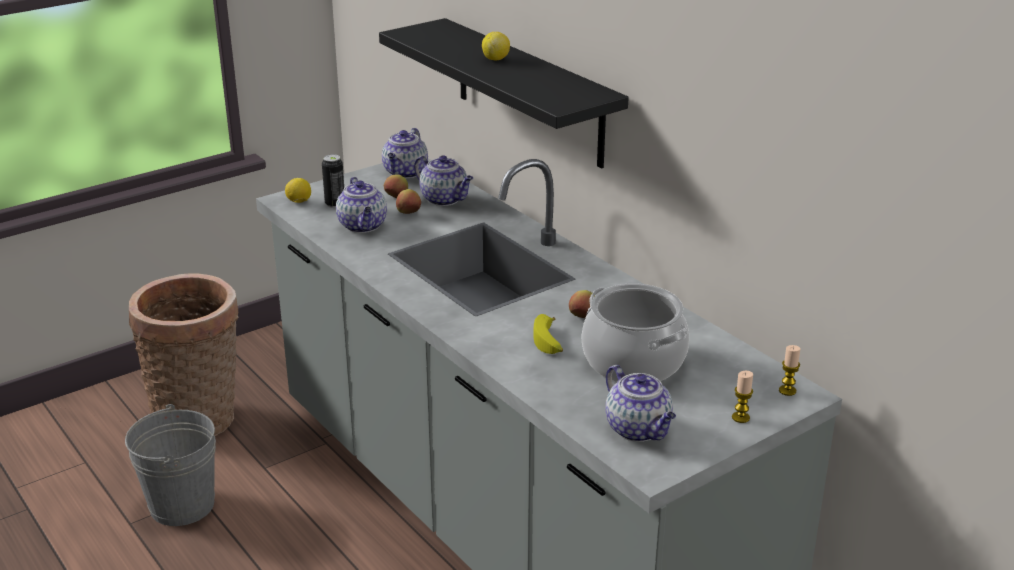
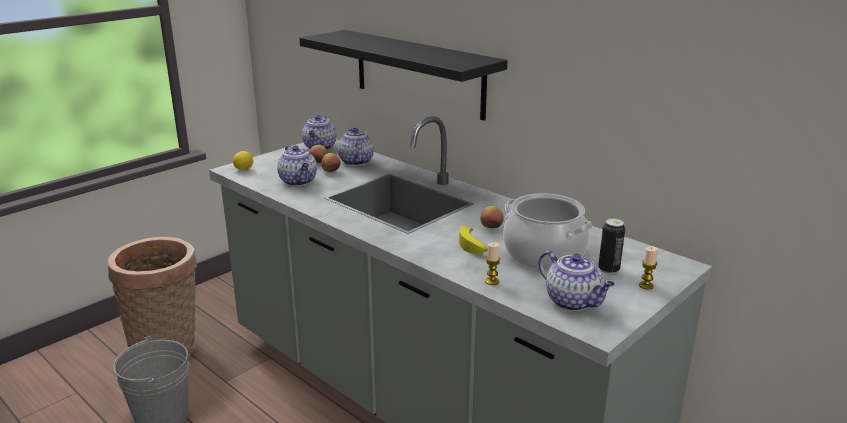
camera: 10 degrees left, 5 degrees down
(335, 204) = (272, 169): can -> can (608, 270)
(445, 199) = (355, 161): teapot -> teapot turned 135 degrees counterclockwise
(495, 59) = (395, 46): lemon -> none
(787, 391) = (669, 264): candle -> candle (492, 281)

